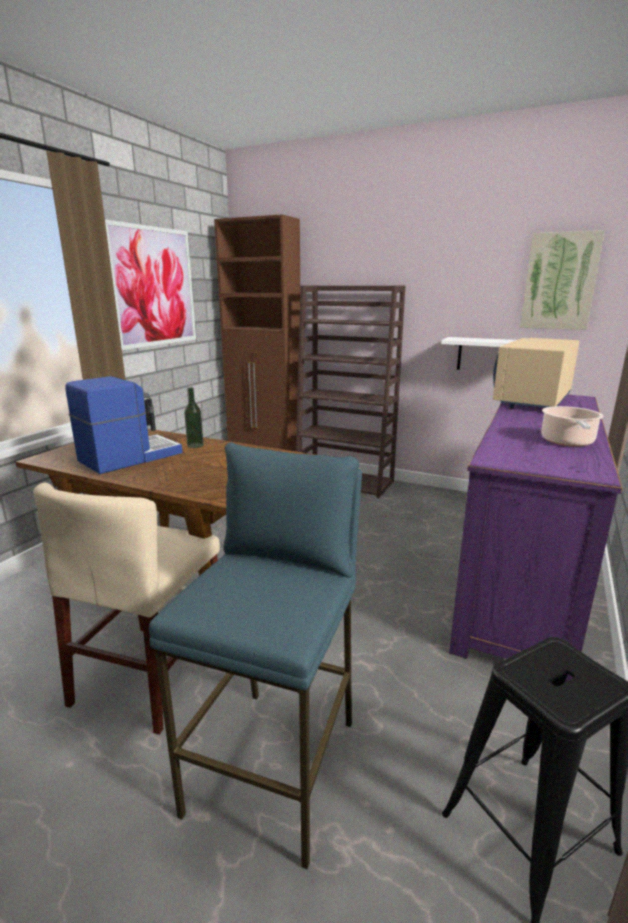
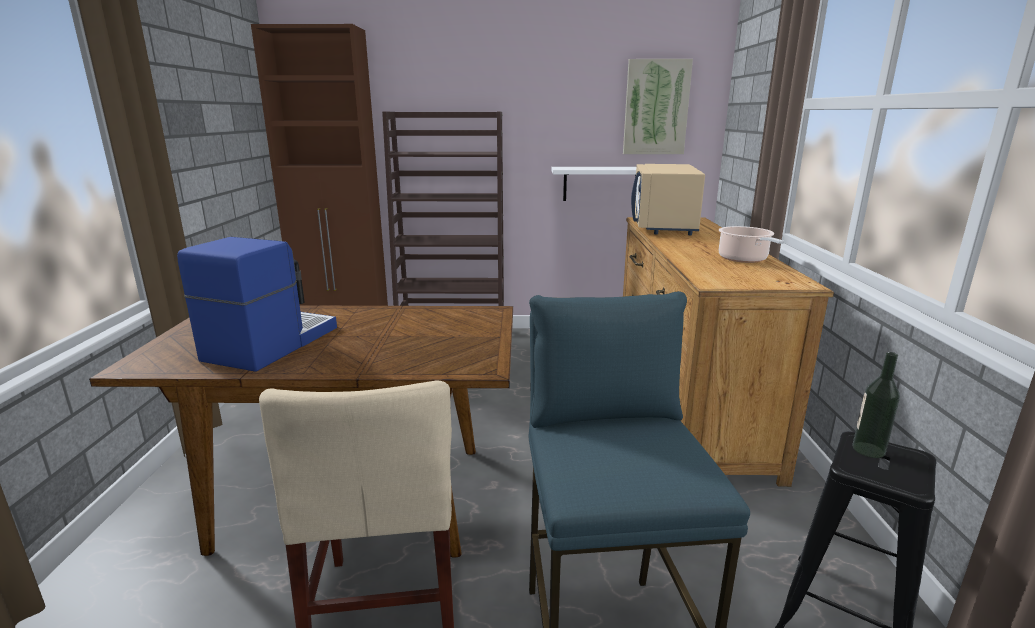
camera: 25 degrees left, 0 degrees up
(153, 287) = (193, 113): picture -> none
(195, 445) = (342, 316): bottle -> bottle (868, 450)
(521, 577) = (685, 400): purple dresser -> brown dresser

